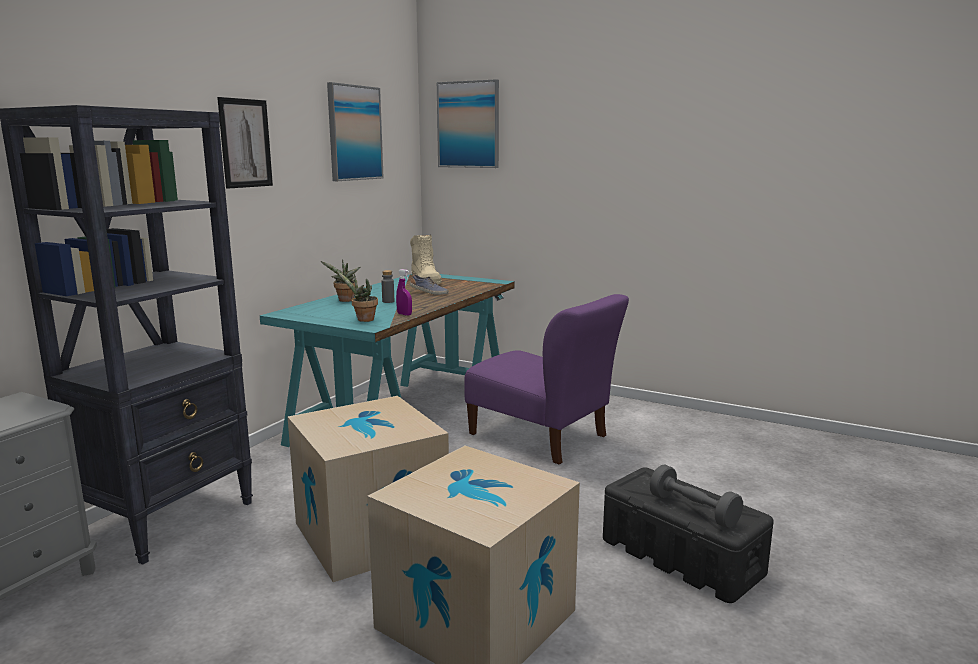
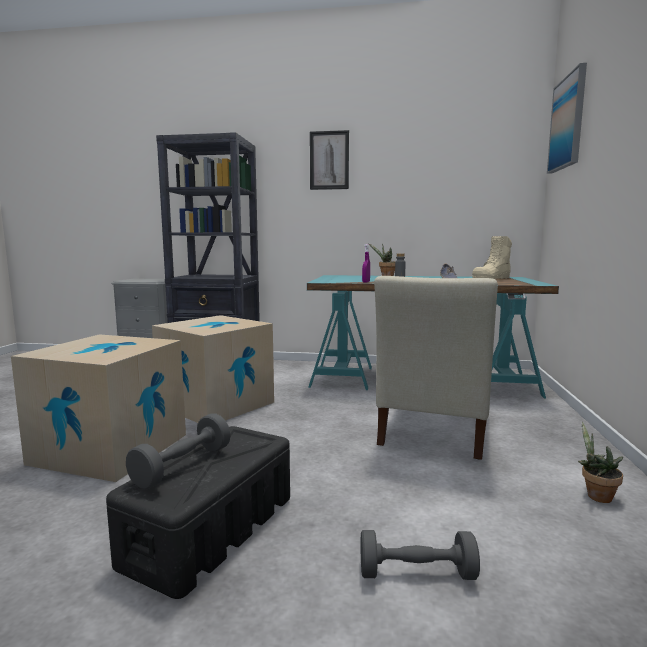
camera: 70 degrees right, 5 degrees down
(354, 133) = (445, 148): picture -> none
(363, 320) = (337, 280): potted plant -> potted plant (596, 495)
(542, 437) = (432, 431): purple chair -> beige chair
(739, 491) = (416, 573): none -> grey dumbbell

